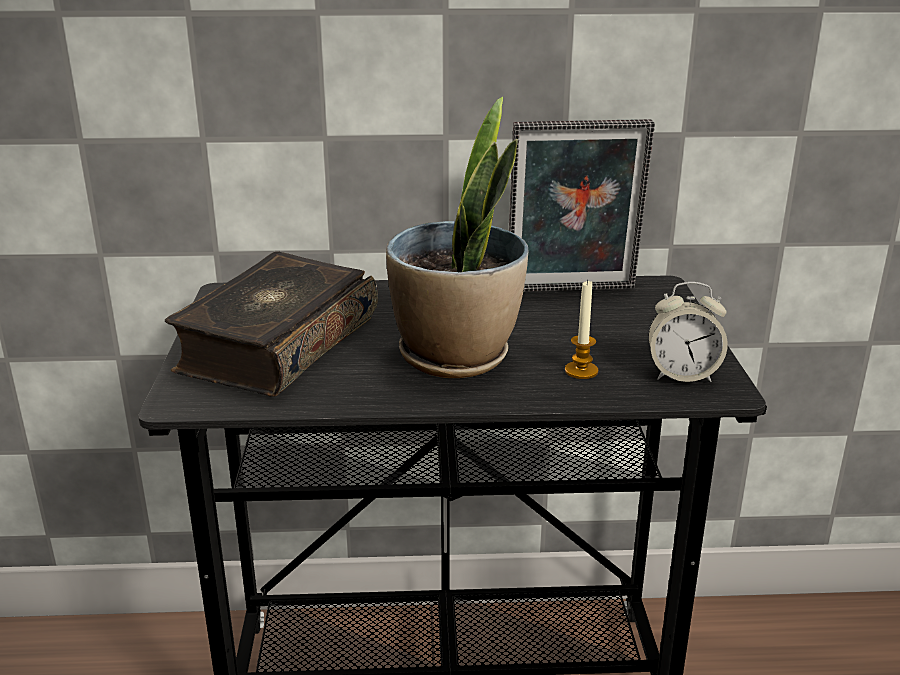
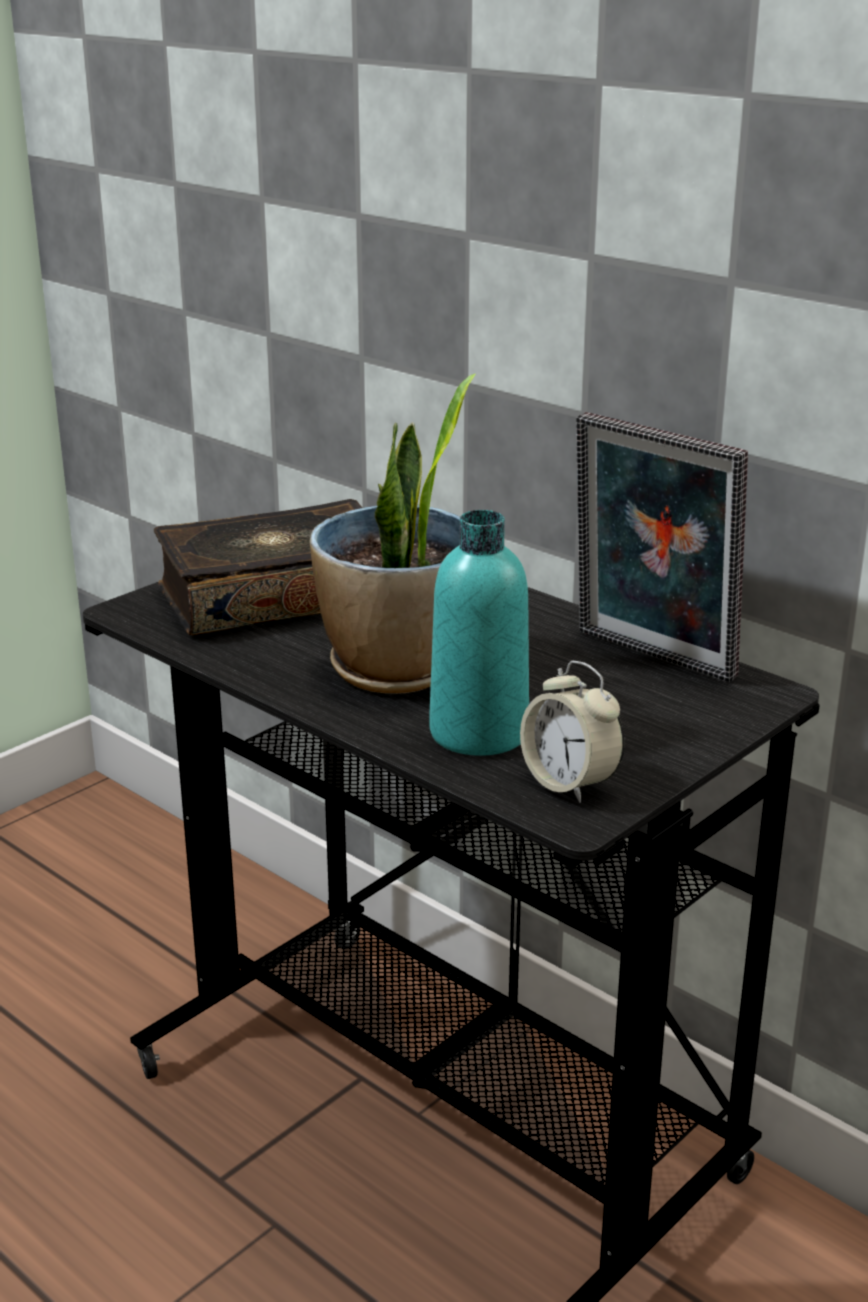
camera: 45 degrees right, 0 degrees up
(581, 371) = (479, 733): candle -> turquoise bottle

